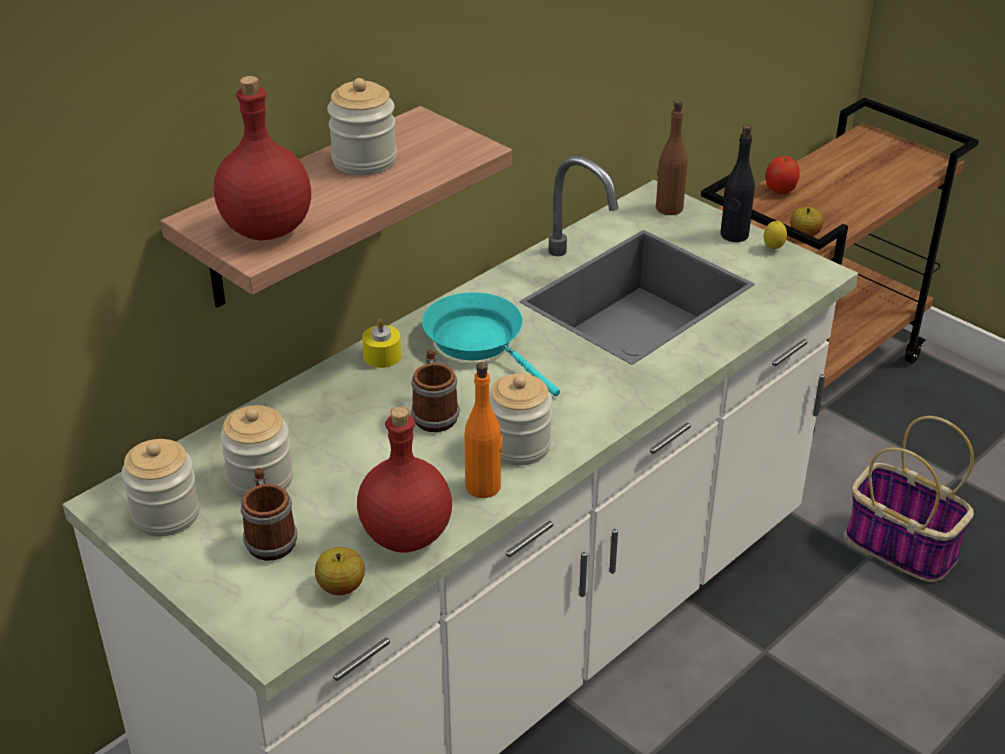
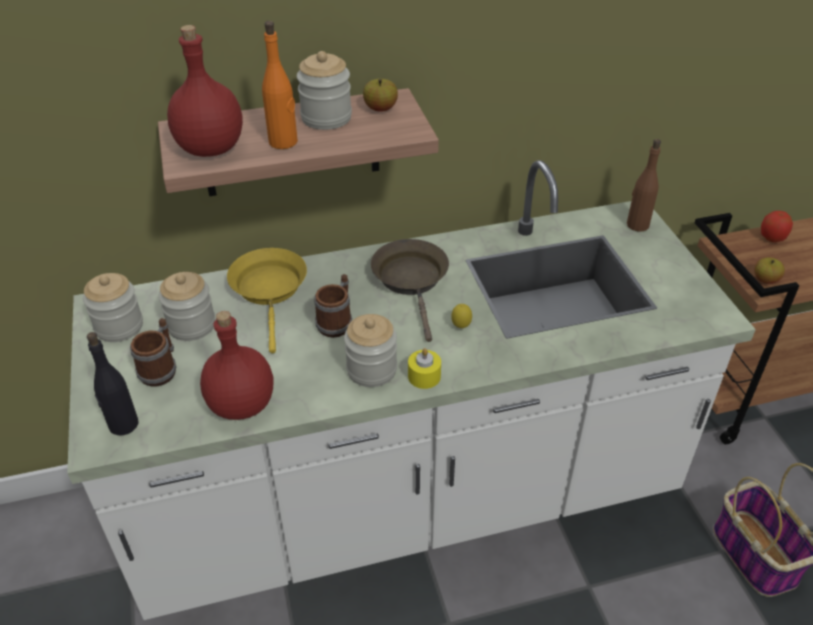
camera: 30 degrees right, 5 degrees up
(321, 409) = (270, 290): none -> yellow frying pan
(341, 587) = (170, 424): apple -> apple (380, 109)
(382, 356) = (340, 267): yellow candle -> yellow candle (424, 376)
(480, 342) = (412, 281): turquoise frying pan -> brown frying pan
(483, 486) = (322, 390): orange bottle -> orange bottle (283, 142)
(734, 235) = (672, 263): black bottle -> black bottle (123, 424)
(773, 249) = (696, 284): lemon -> lemon (461, 327)

